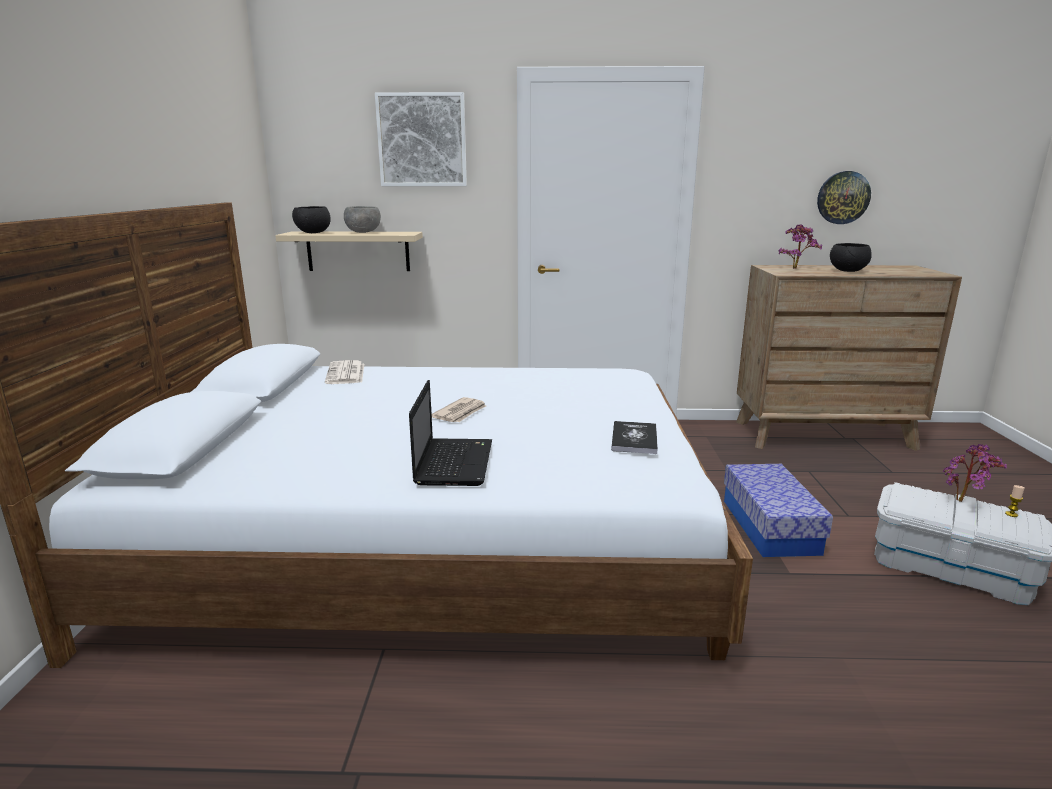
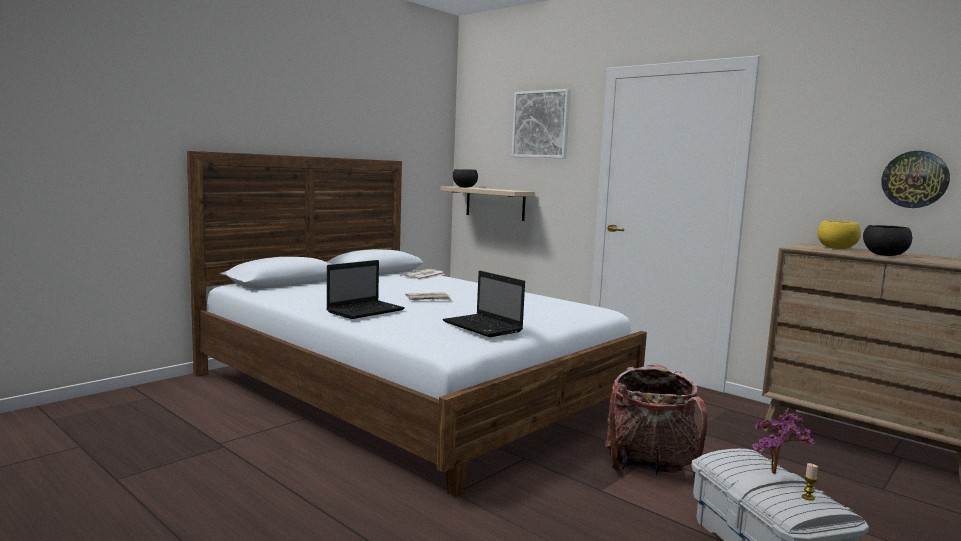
camera: 40 degrees right, 10 degrees down
(363, 232) = (494, 189): grey bowl -> none
(634, 439) = (484, 327): book -> laptop
(770, 526) = (649, 467): storage box -> backpack
(796, 268) = (836, 248): potted plant -> yellow bowl

